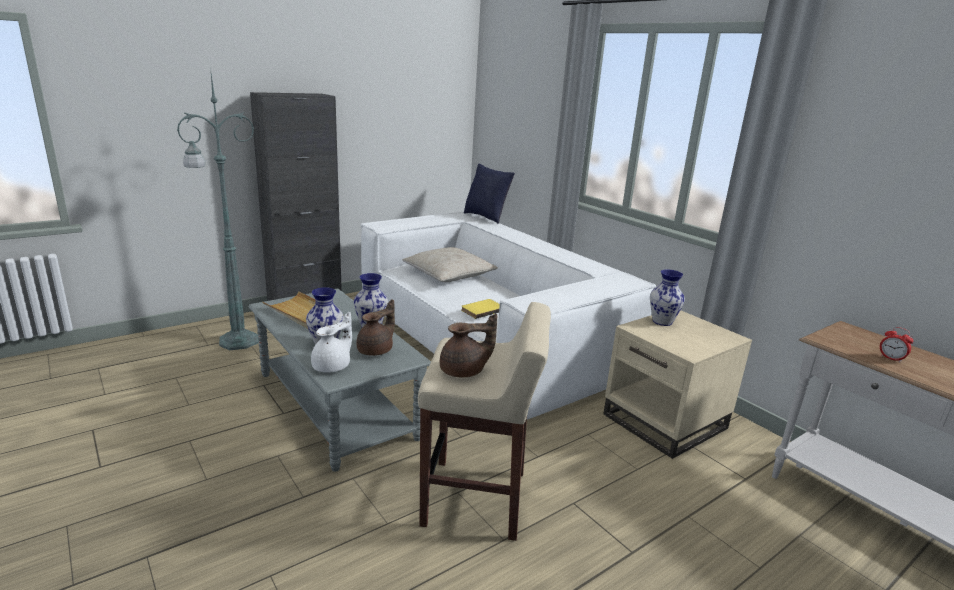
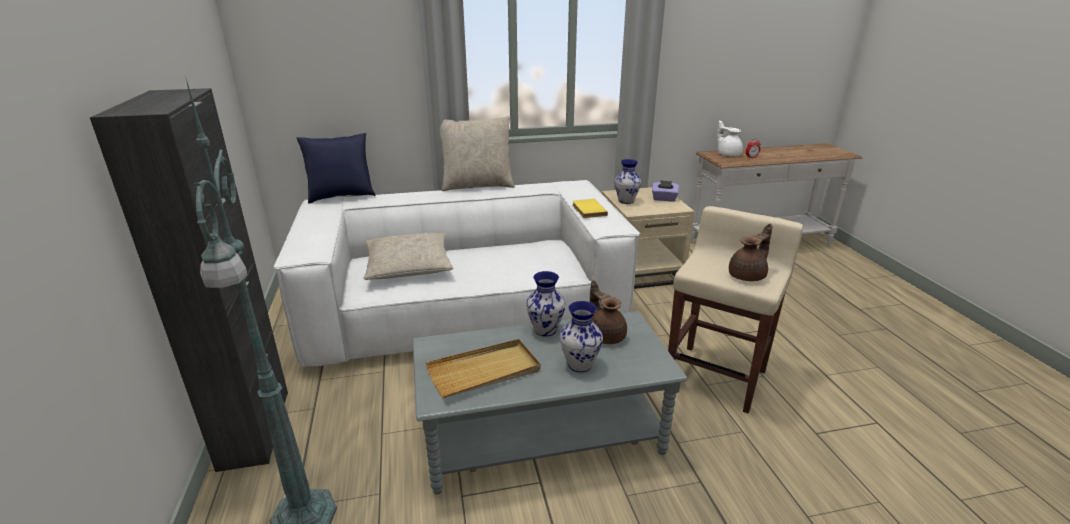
camera: 65 degrees left, 5 degrees up
(333, 366) = (634, 366): white teapot -> white teapot (728, 154)
(464, 371) = (748, 276): brown teapot -> brown teapot turned 45 degrees clockwise
(481, 310) = (519, 269): yellow book -> yellow book (587, 210)
(567, 247) = (477, 185): none -> beige pillow
(704, 342) = (664, 199): none -> purple tissue box

